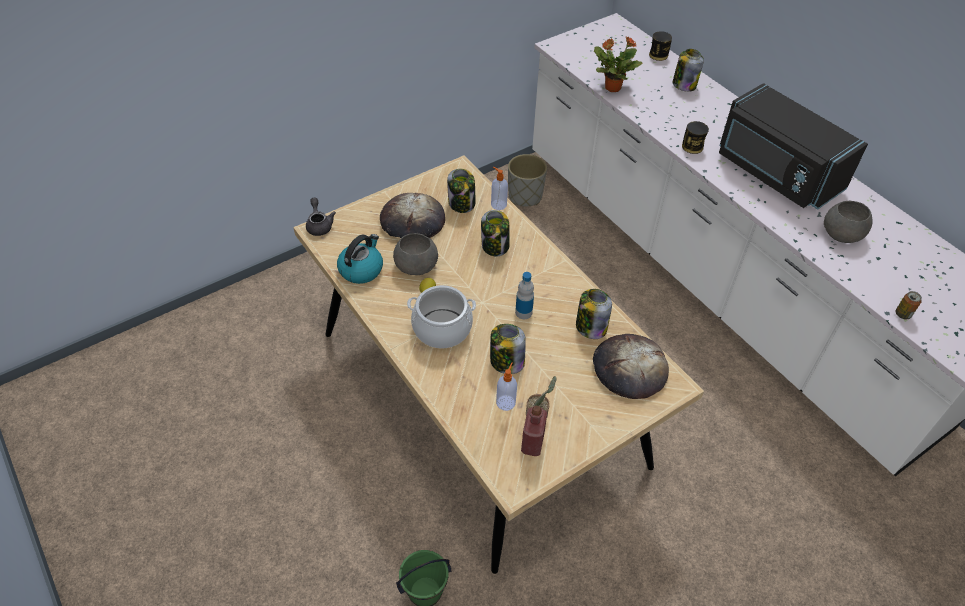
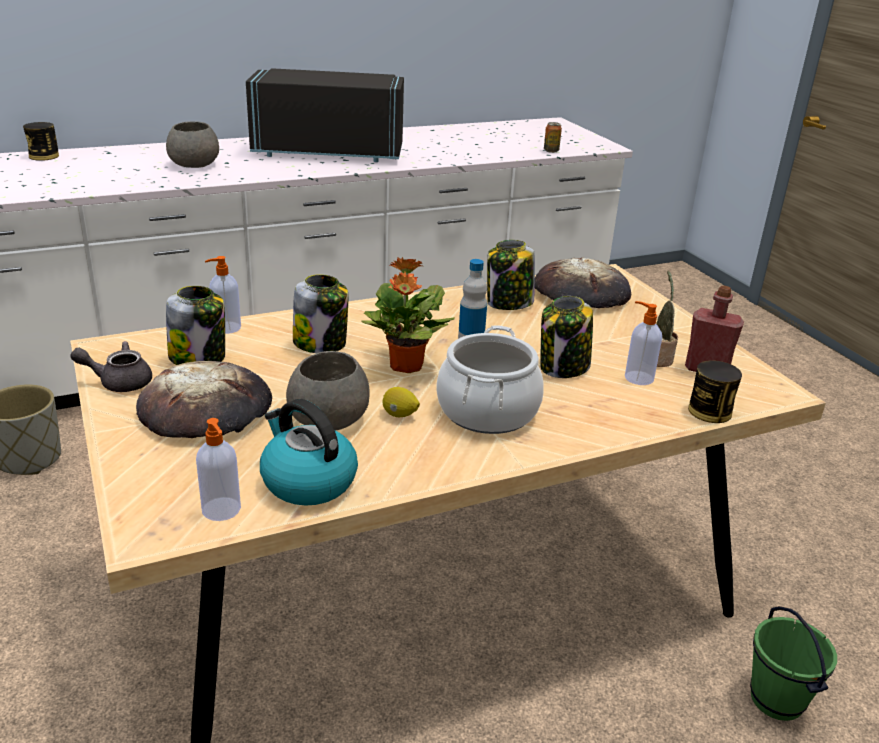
camera: 80 degrees left, 20 degrees down
(319, 225) = (132, 528): grey teapot -> grey teapot (119, 382)
(335, 247) = (221, 510): none -> soap dispenser
(612, 87) = (79, 187): potted plant -> potted plant (405, 367)
(684, 84) = (125, 156): jar -> none
(692, 146) = (251, 172): can -> can (709, 411)
(775, 173) = (329, 151): black microwave -> black microwave turned 150 degrees counterclockwise
(843, 233) = (437, 147): grey bowl -> grey bowl (194, 164)

